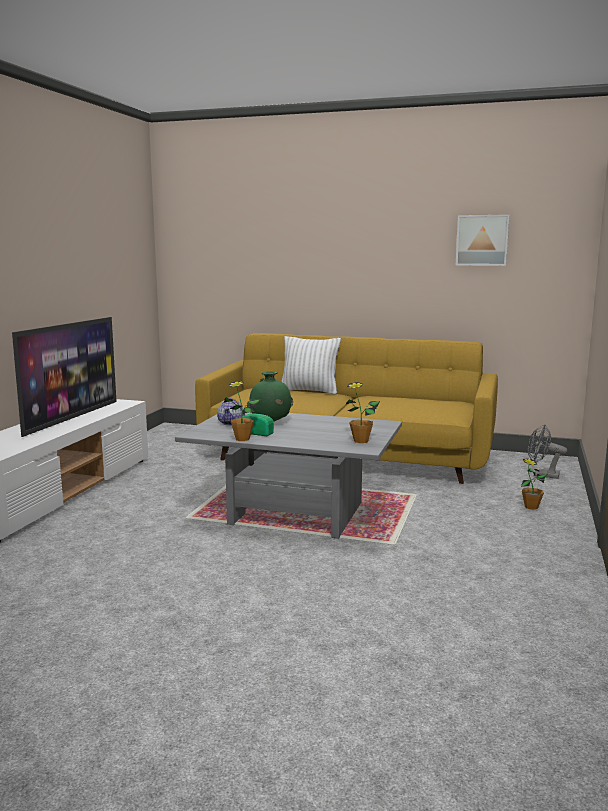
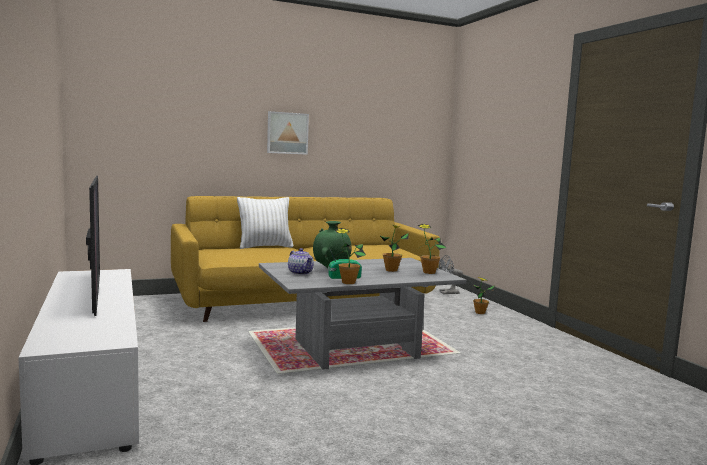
camera: 40 degrees left, 5 degrees down
(327, 432) = (391, 270): none -> potted plant
(482, 240) = (380, 120): picture -> picture (287, 133)

